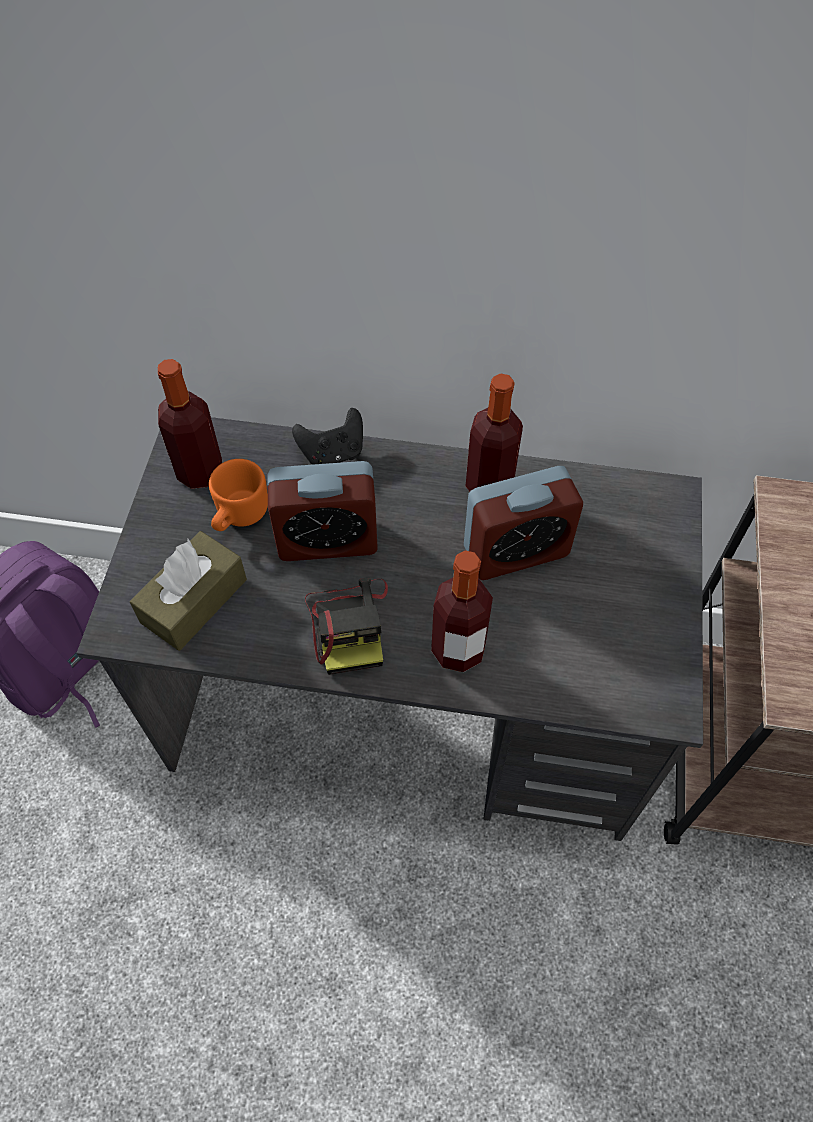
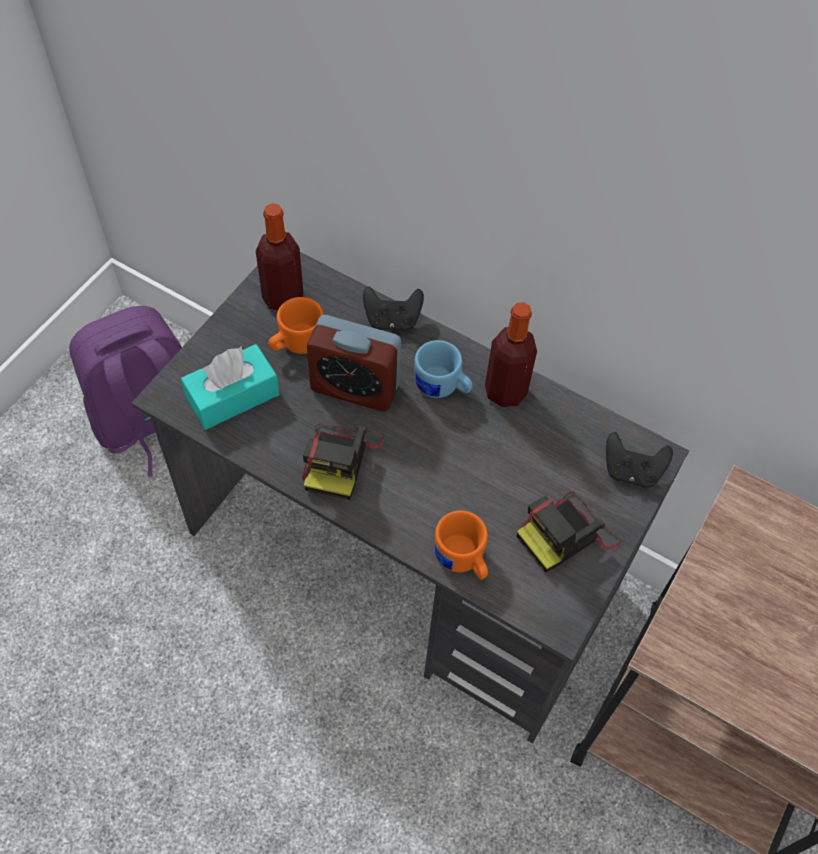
camera: 20 degrees right, 0 degrees up
(194, 601) = (232, 396): brown tissue box -> turquoise tissue box
(421, 505) = (442, 387): none -> blue mug
(458, 649) = (414, 510): bottle -> none
(516, 551) = (499, 452): alarm clock -> none
(535, 684) = (462, 561): none -> orange mug
(628, 611) = (566, 534): none -> camera
(657, 520) = (631, 471): none -> black game controller

